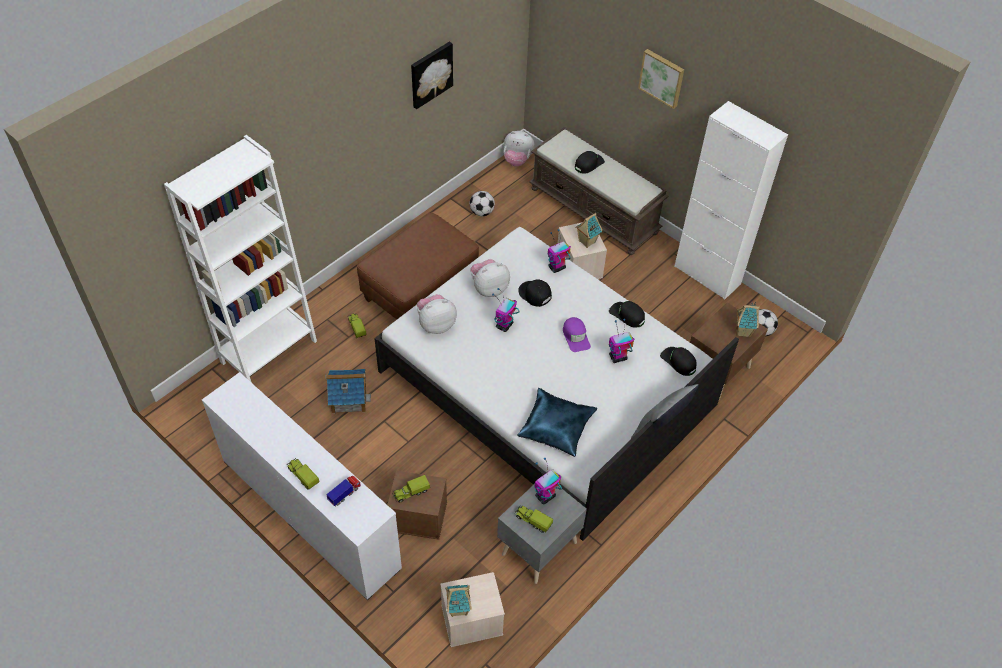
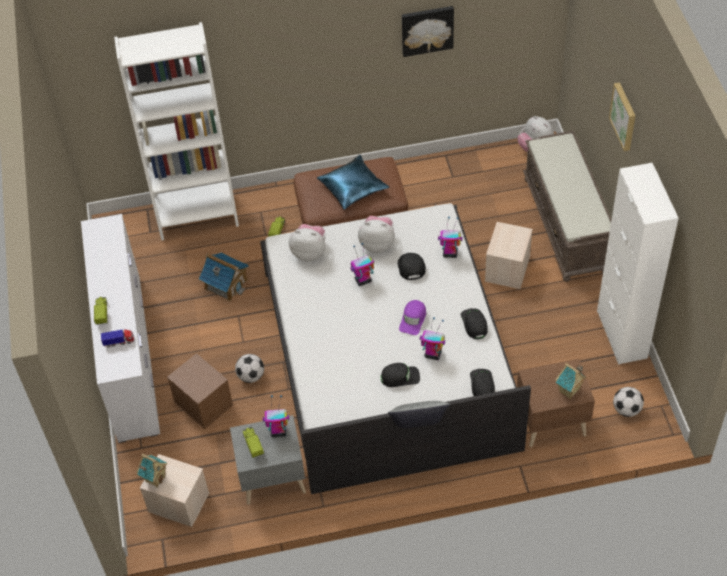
camera: 40 degrees right, 0 degrees up
(411, 492) = (193, 376): toy truck -> none
(482, 212) = (462, 180): football -> football (251, 376)
(555, 427) = (332, 383): blue pillow -> blue pillow (352, 187)
(586, 242) = (510, 246): toy house -> none
(588, 164) = (564, 175): black cap -> black cap (400, 377)

